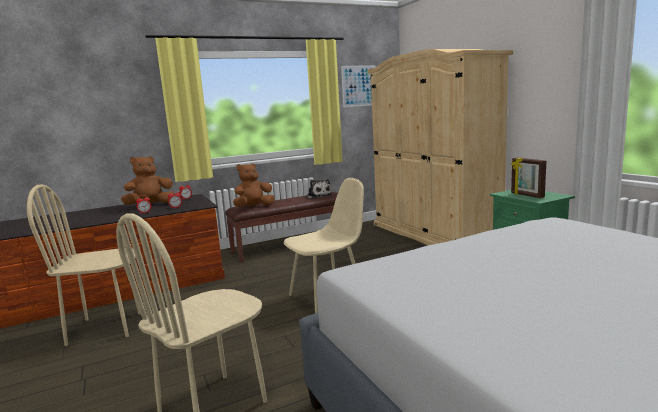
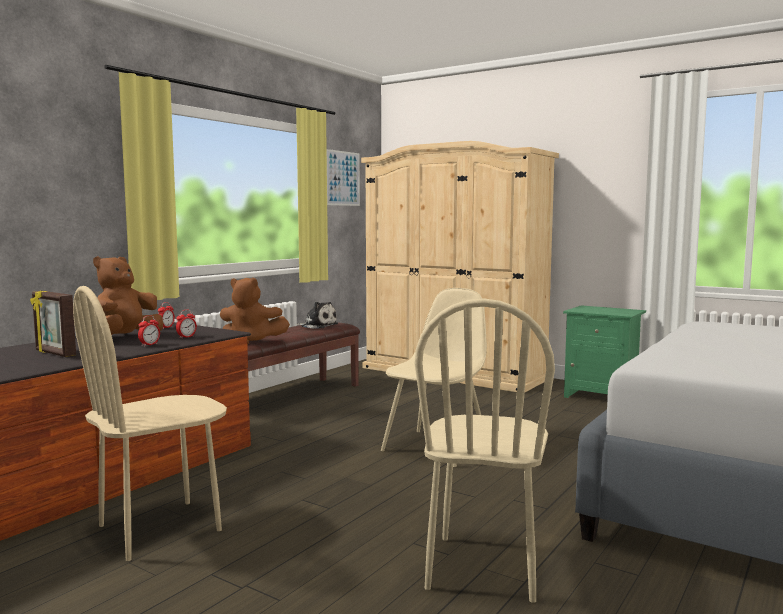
camera: 30 degrees left, 5 degrees down
(254, 207) = (251, 341): brown plush toy -> brown plush toy turned 105 degrees counterclockwise
(526, 195) = (603, 311): picture frame -> picture frame (54, 353)

